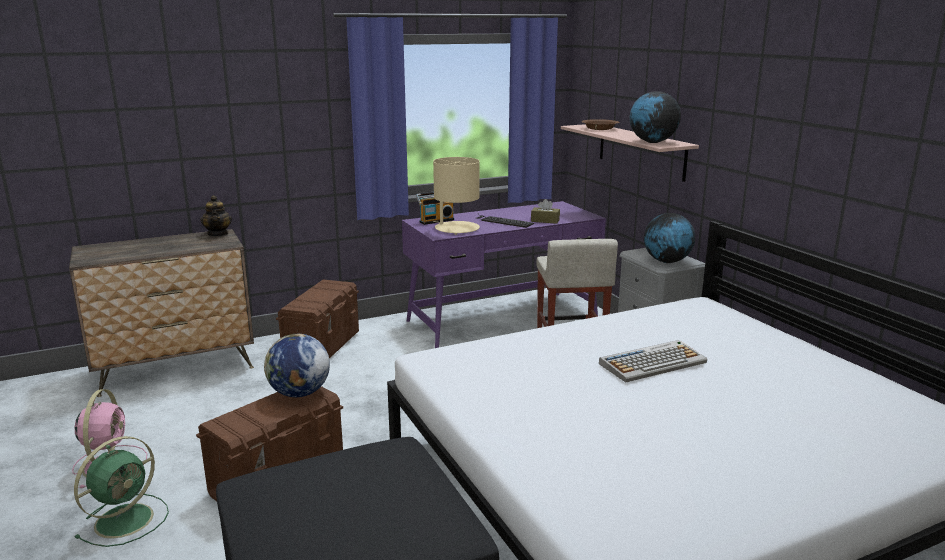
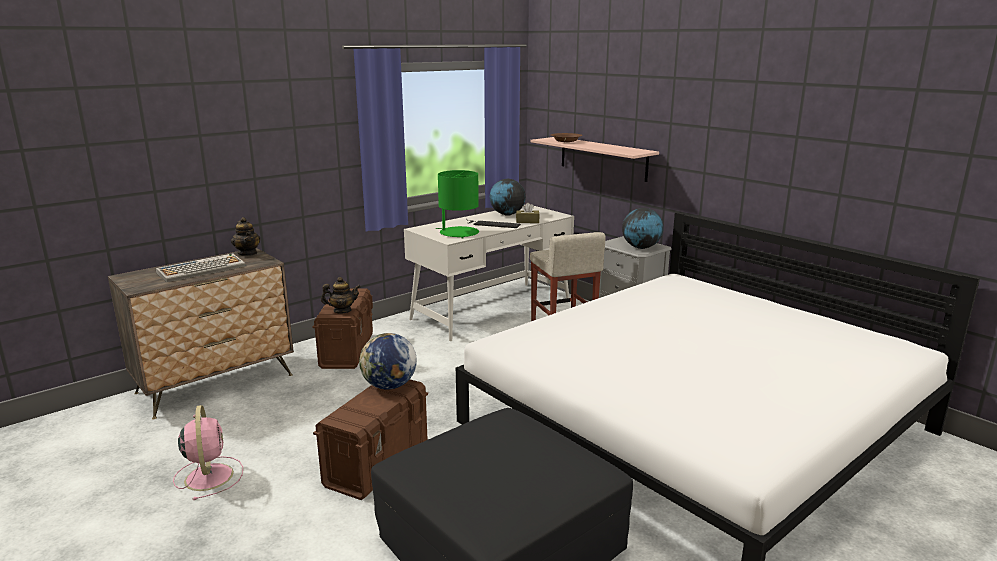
camera: 15 degrees left, 0 degrees up
(126, 519) = (258, 518): green fan -> none
(310, 304) = (342, 311): none -> teapot
(436, 220) = (435, 227): radio -> none
(456, 228) = (458, 233): beige table lamp -> green table lamp
(503, 319) = (492, 310): purple desk -> white desk
(652, 142) = (622, 150): globe -> globe (507, 214)
(653, 362) = (672, 326): keyboard -> keyboard (202, 269)

